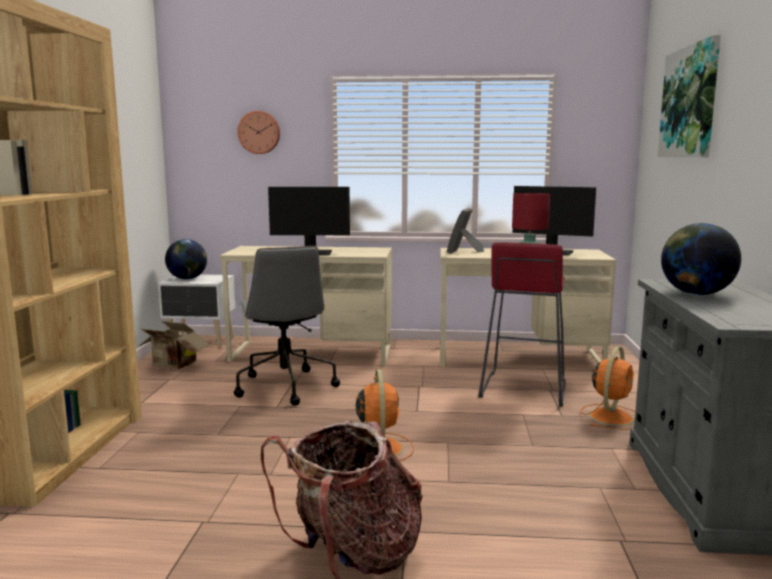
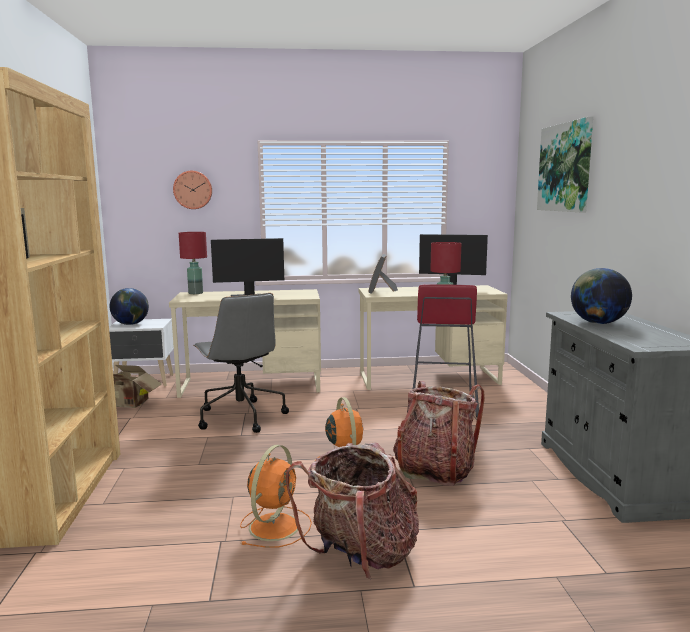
camera: 10 degrees left, 0 degrees up
(256, 247) = (196, 293): none -> red table lamp
(483, 464) = (435, 470): none -> backpack
(612, 416) = (520, 422): orange fan -> orange fan (275, 525)

